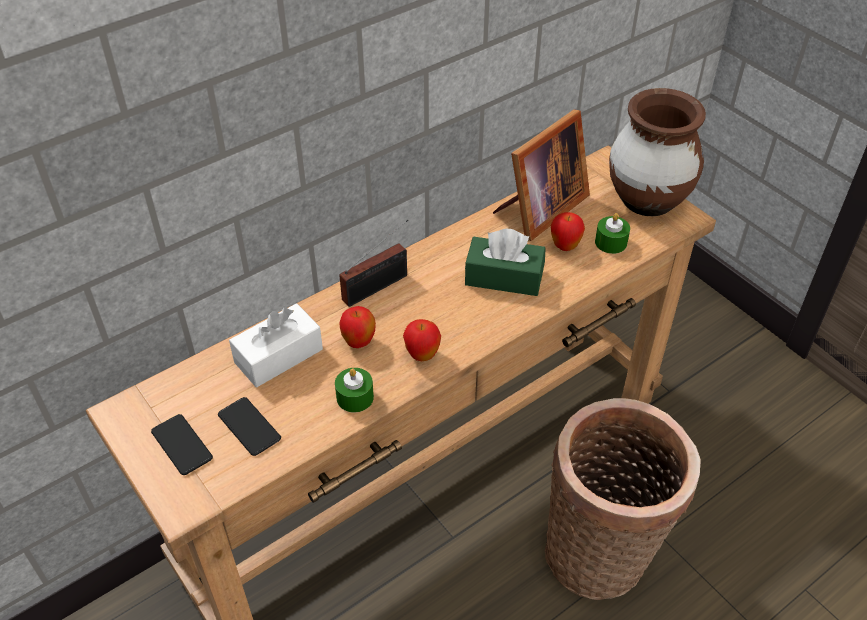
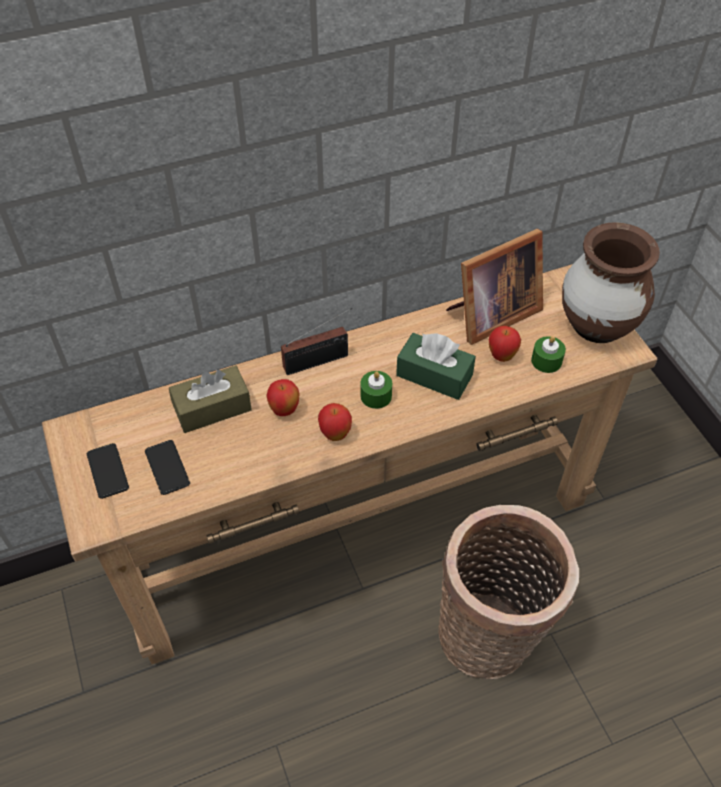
camera: 15 degrees right, 5 degrees up
(278, 356) = (212, 408): white tissue box -> brown tissue box
(355, 397) = (264, 461): green candle -> green candle (376, 396)

